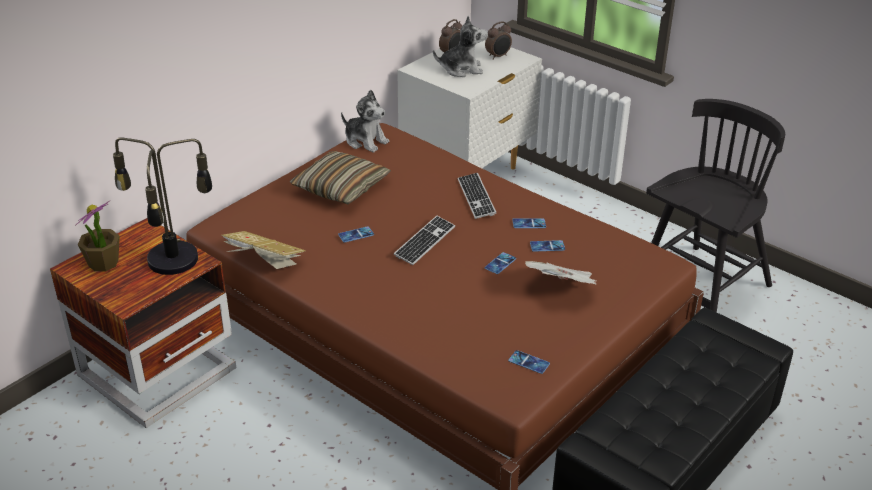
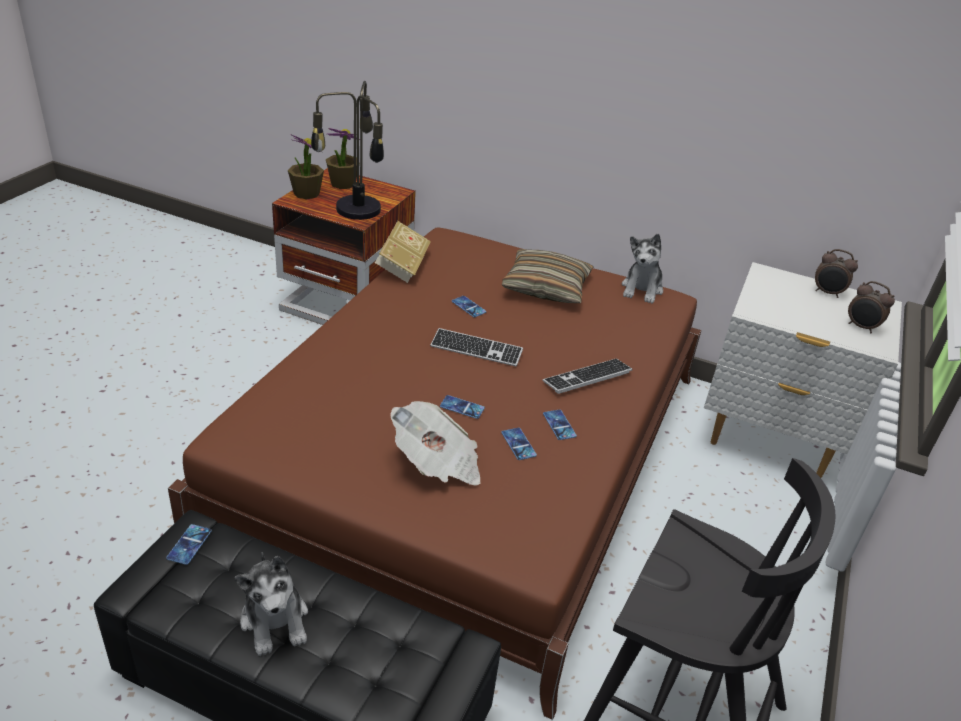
camera: 70 degrees right, 0 degrees up
(114, 291) = (306, 193): none -> potted plant
(461, 69) = (798, 303): plush toy -> plush toy (275, 620)
(529, 362) = (287, 447): phone -> phone (189, 544)

